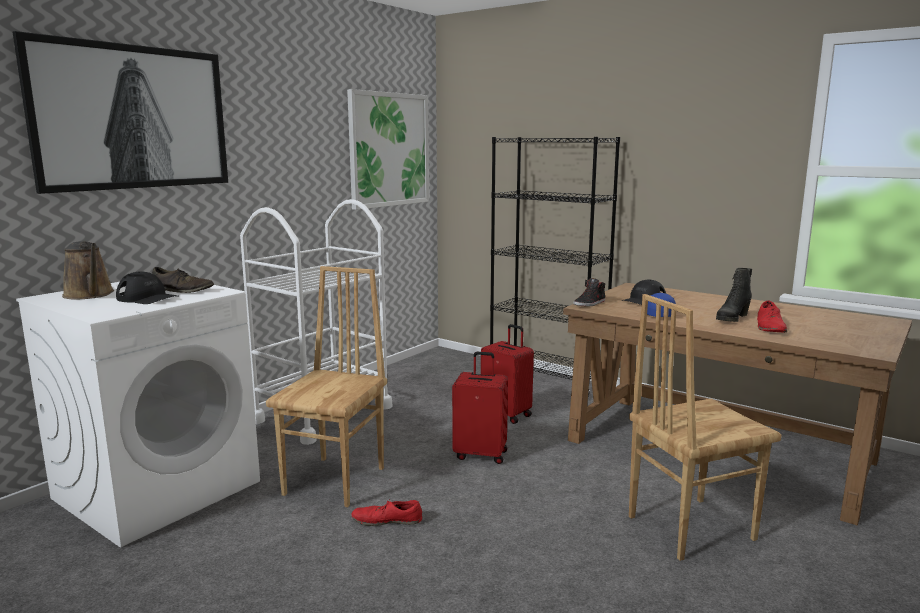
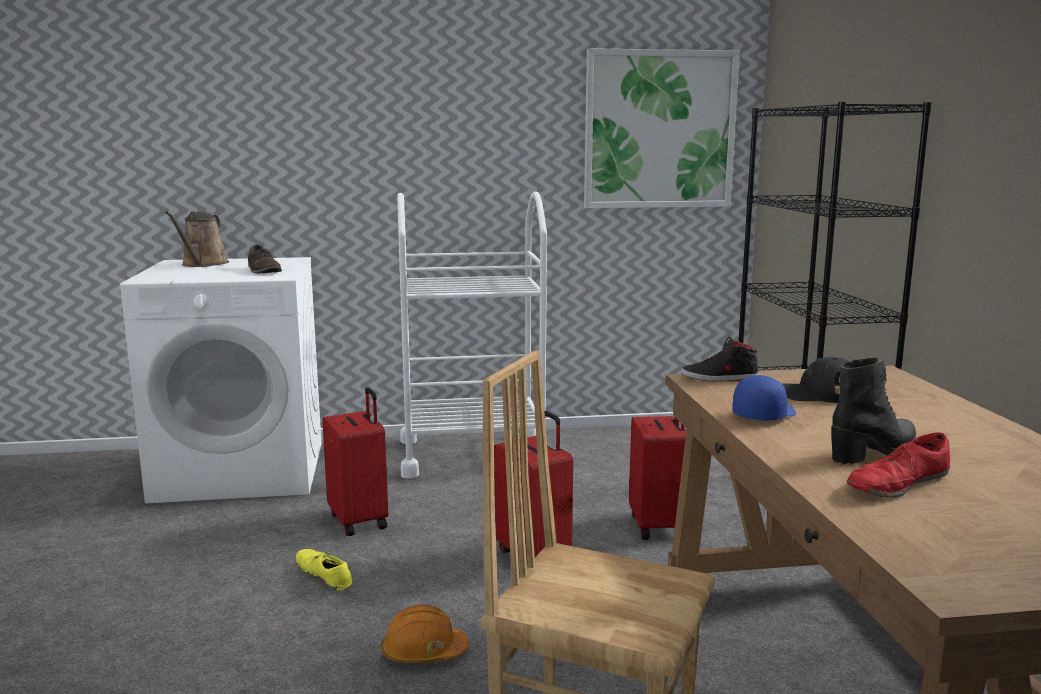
camera: 45 degrees right, 0 degrees up
(133, 117) = (288, 92): picture -> none
(147, 298) = (219, 273): black cap -> none
(336, 481) = (360, 520): brown chair -> red suitcase
(387, 520) = (324, 575): red shoe -> yellow shoe
(529, 526) = (423, 652): none -> orange hard hat
(731, 318) = (874, 452): black boot -> black boot turned 150 degrees clockwise

